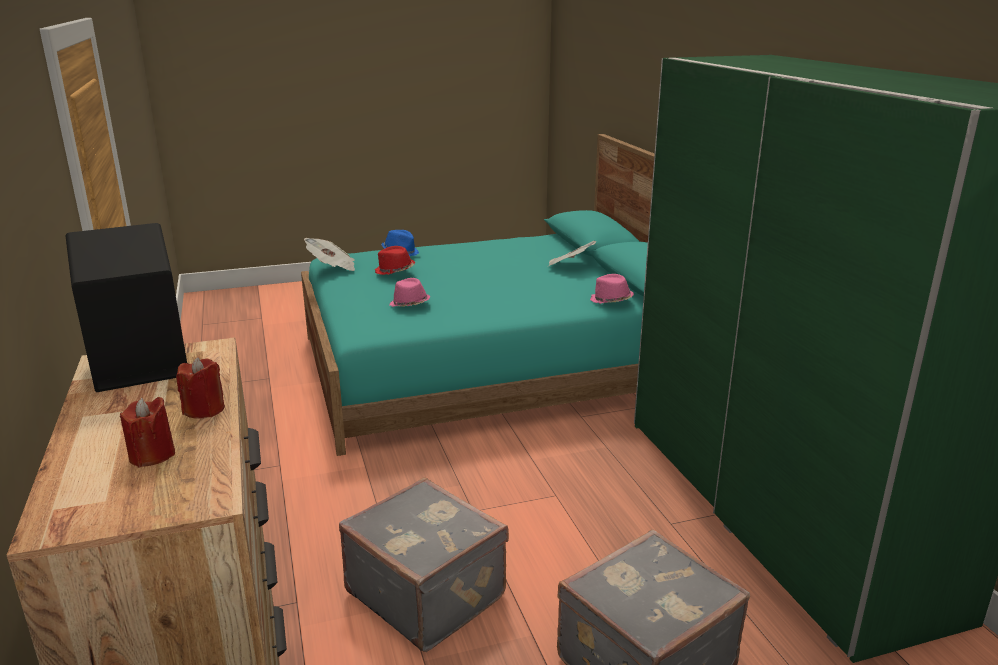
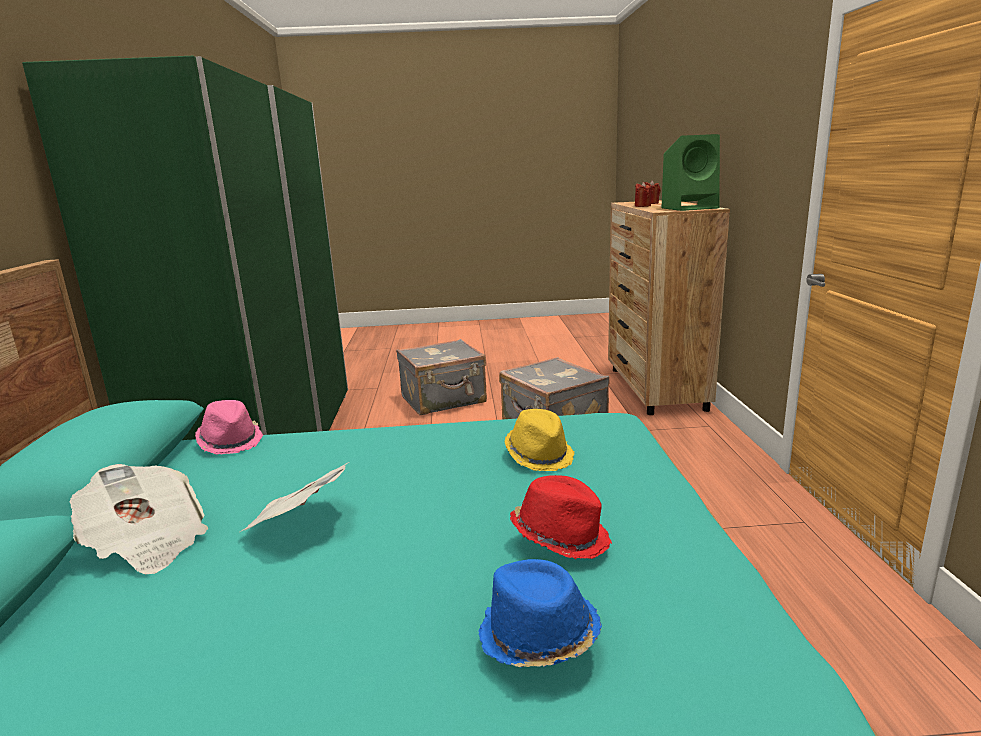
camera: 165 degrees left, 5 degrees down
(137, 368) = (690, 208): black speaker -> green speaker
(332, 267) = (736, 585): newspaper -> newspaper (299, 523)
(409, 305) = (539, 455): pink hat -> yellow hat

